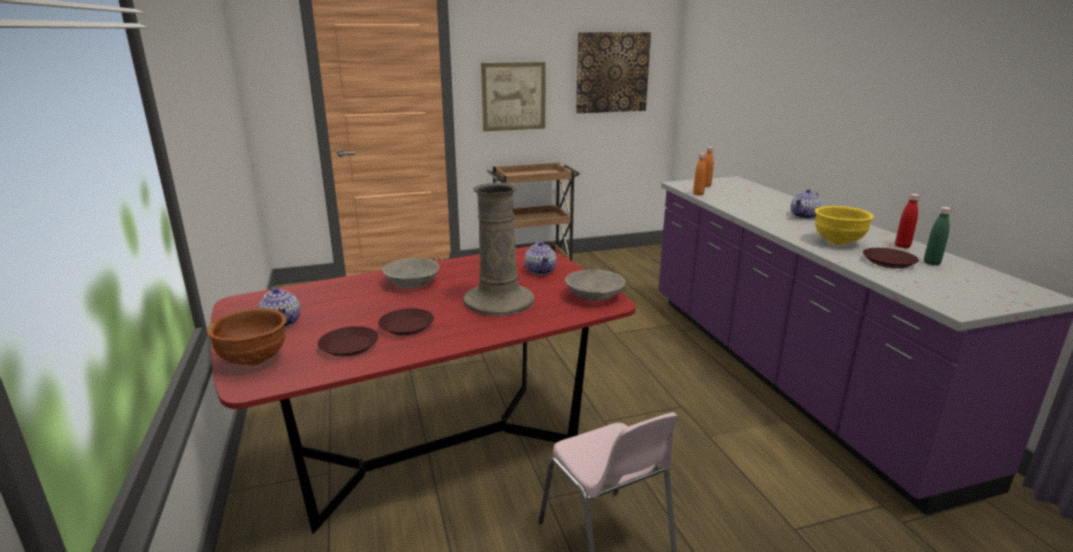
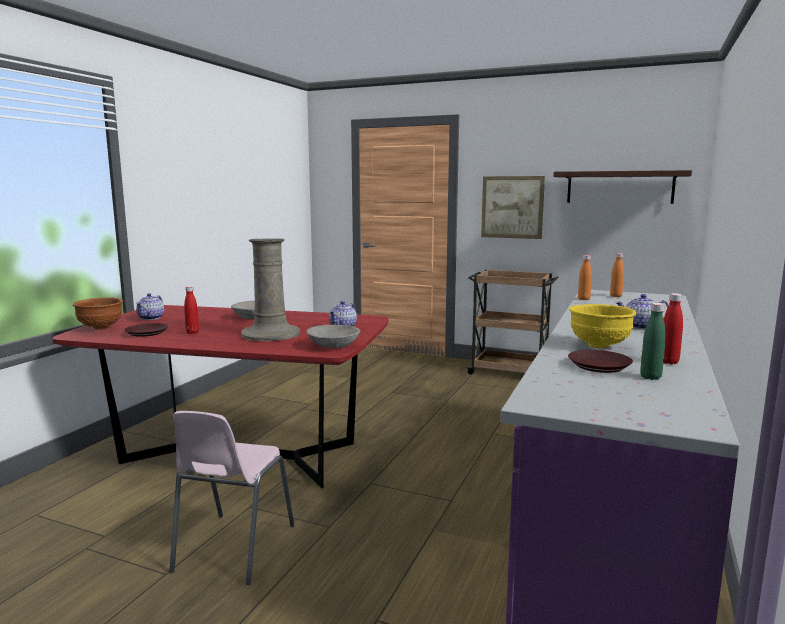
camera: 40 degrees right, 10 degrees down
(406, 326) = (192, 332): brown plate -> red bottle
(612, 72) = (619, 187): picture -> shelf

